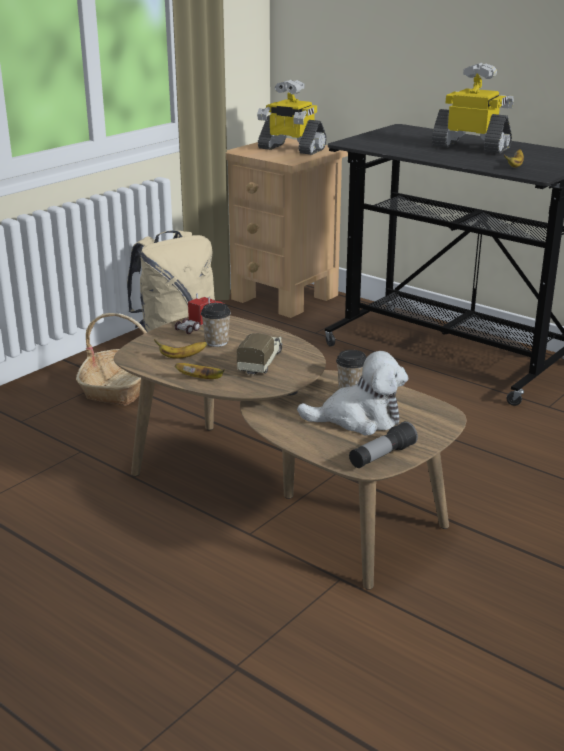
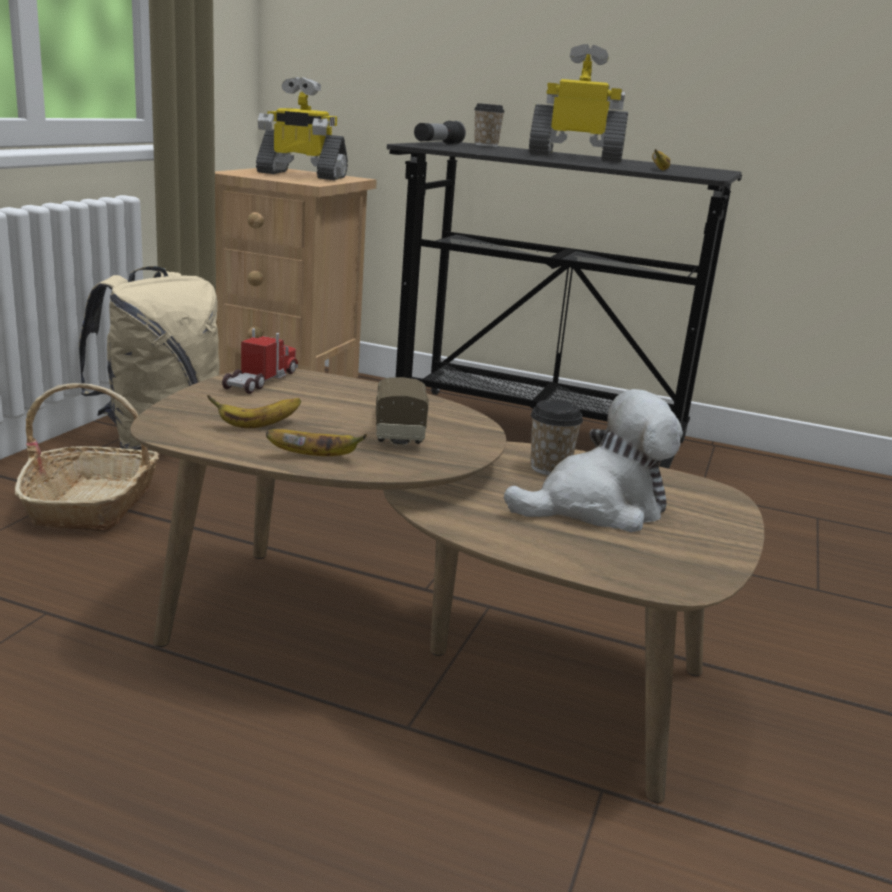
camera: 20 degrees left, 5 degrees down
(216, 342) = (304, 403): cup -> cup (486, 145)
(382, 456) = (688, 564): flashlight -> flashlight (438, 144)

